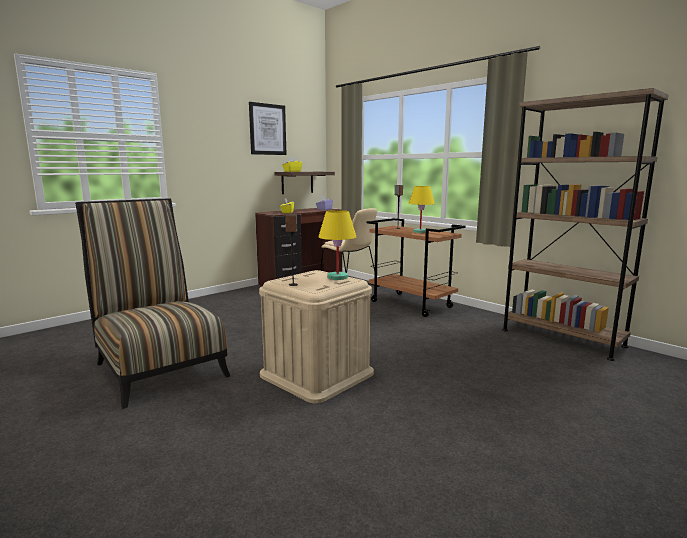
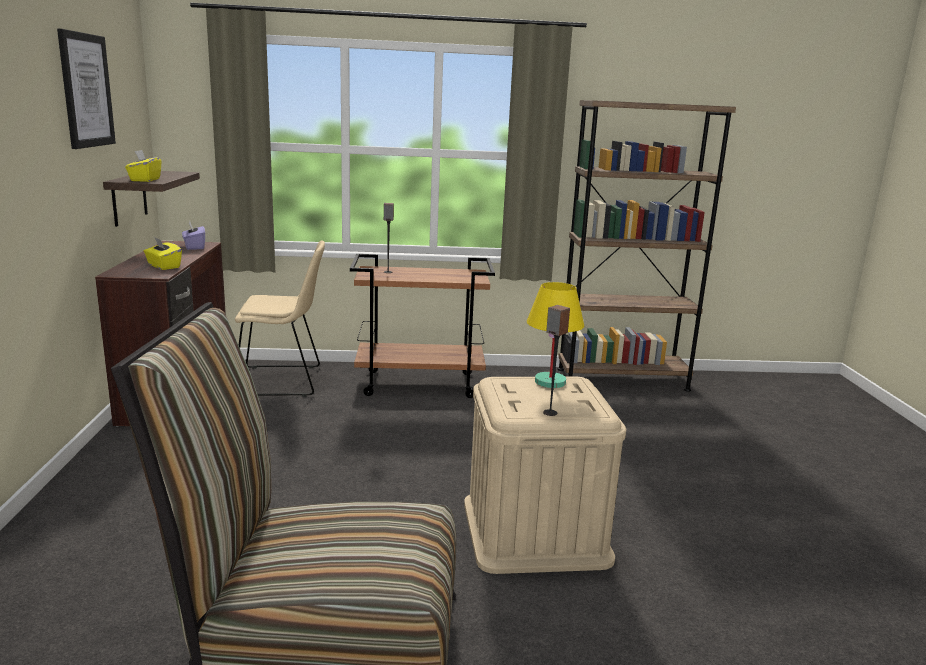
camera: 50 degrees left, 5 degrees up
(420, 231) = (436, 274): yellow table lamp -> none

